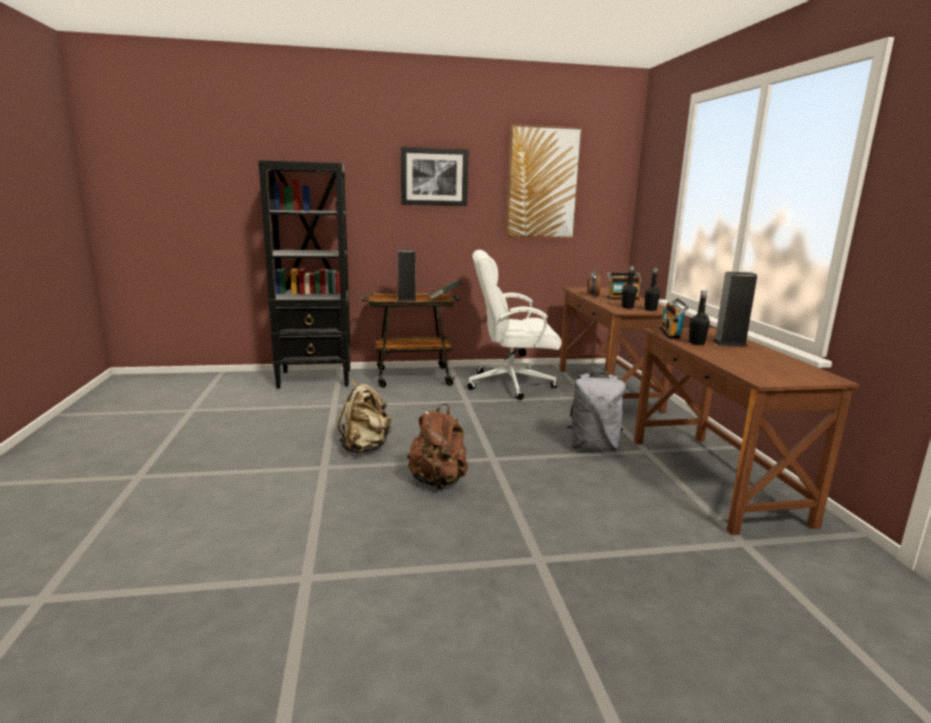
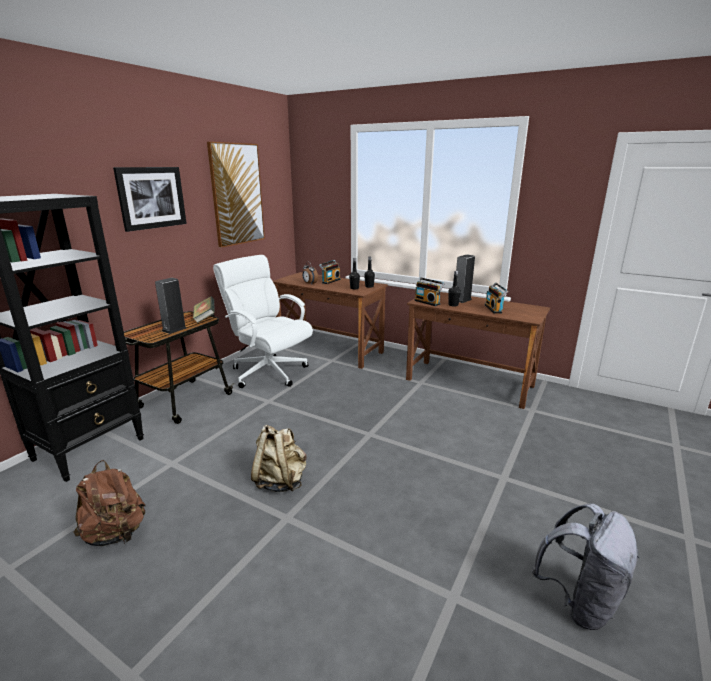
camera: 50 degrees left, 5 degrees up
(438, 482) = (376, 471): brown backpack -> brown backpack (116, 534)
(510, 384) = (269, 373): white office chair -> white office chair turned 90 degrees clockwise
(593, 447) = (397, 394): grey backpack -> grey backpack (579, 601)
(744, 360) = (494, 309): none -> radio

